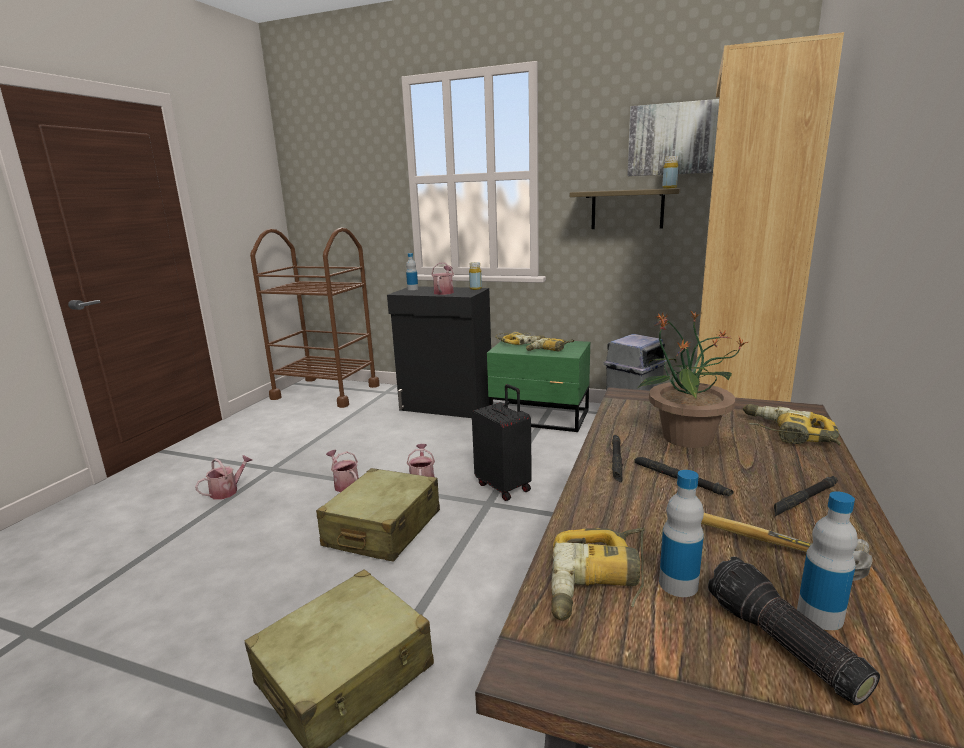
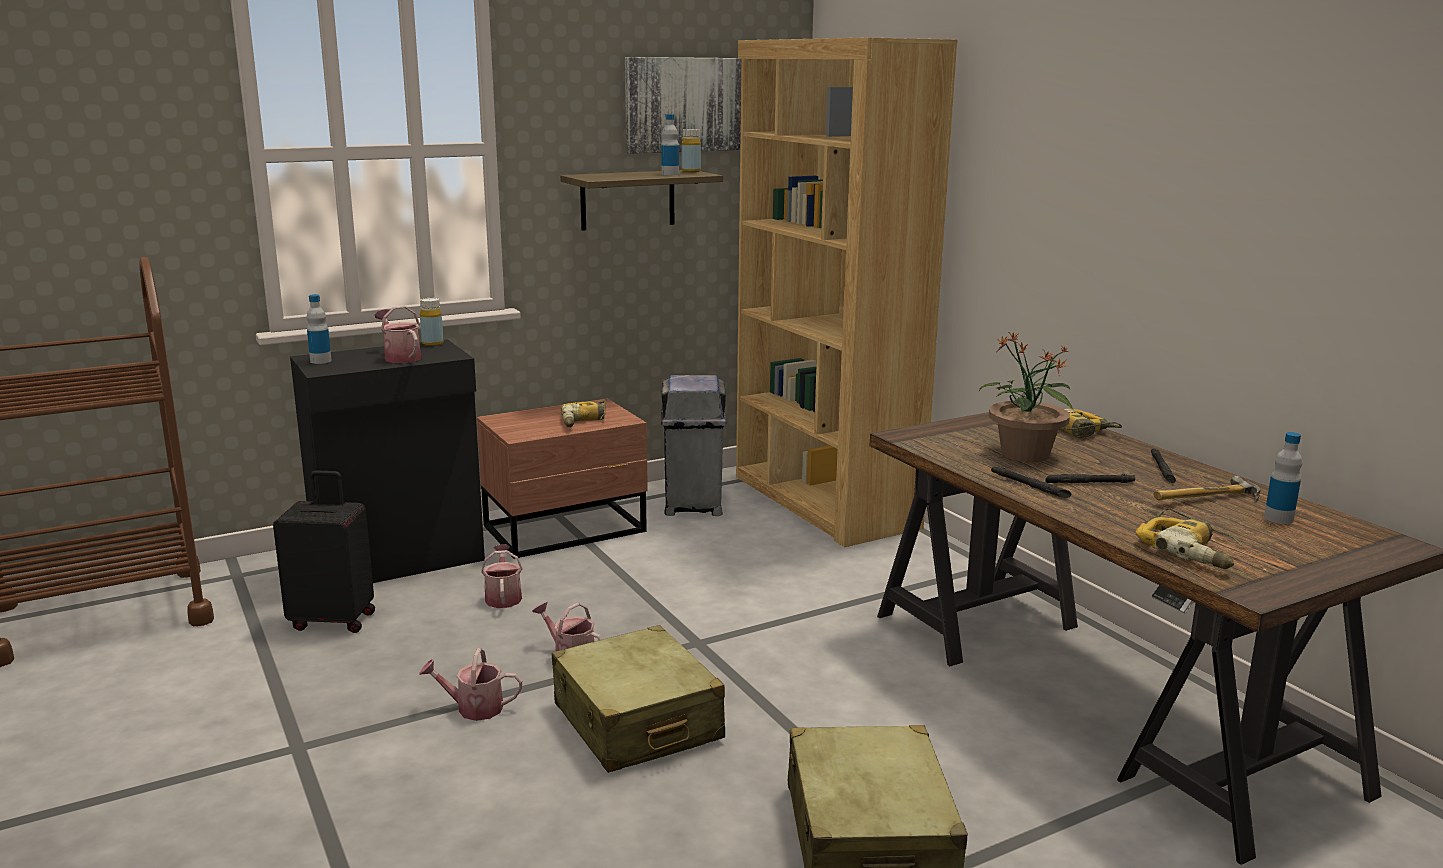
camera: 50 degrees left, 0 degrees up
(227, 491) = (293, 806): watering can -> watering can (503, 597)
(504, 486) = (680, 619): black suitcase -> black suitcase (333, 620)
(520, 342) = (521, 419): power drill -> none
(541, 417) = (568, 530): green nightstand -> brown nightstand
(678, 584) = (1215, 533): bottle -> bottle (670, 174)
(780, 644) = (1293, 536): flashlight -> none

